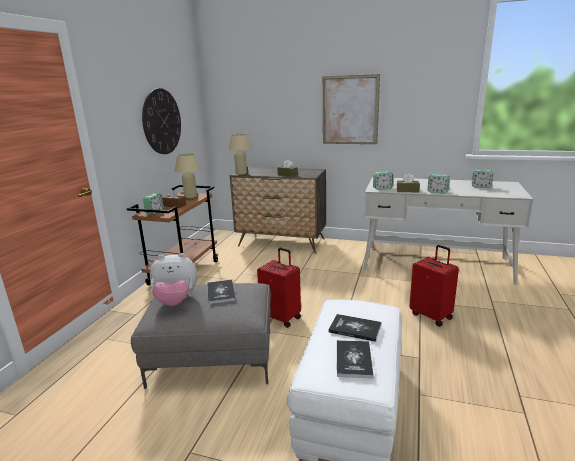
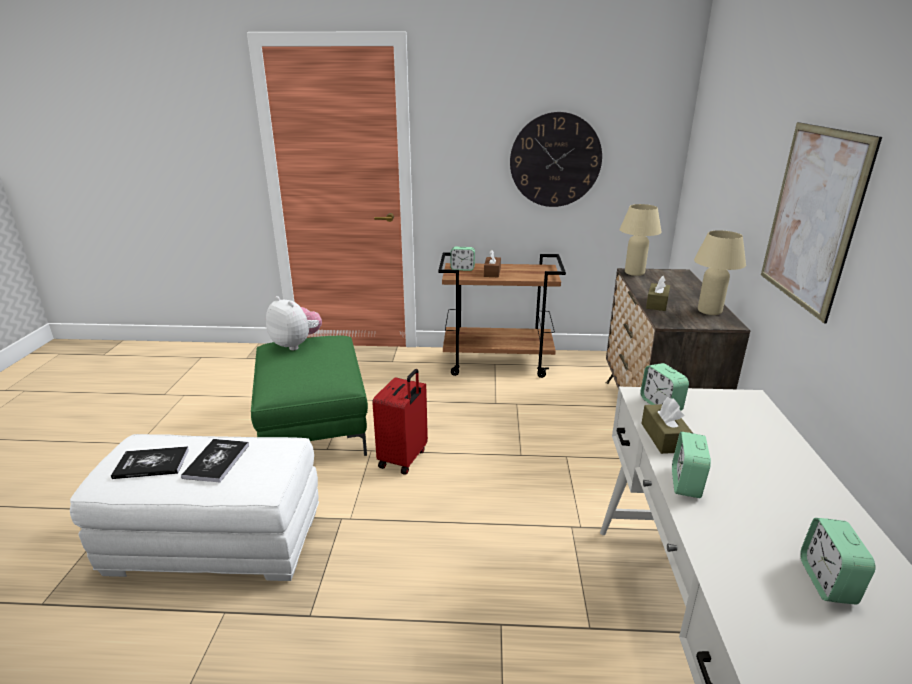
camera: 75 degrees right, 5 degrees up
(176, 301) = (296, 344): plush toy -> plush toy turned 150 degrees clockwise
(190, 196) = (536, 273): beige table lamp -> beige table lamp (709, 311)
(214, 357) = (315, 426): grey ottoman -> green ottoman
(221, 292) = (313, 362): book -> none
(431, 316) = (444, 641): red suitcase -> none

